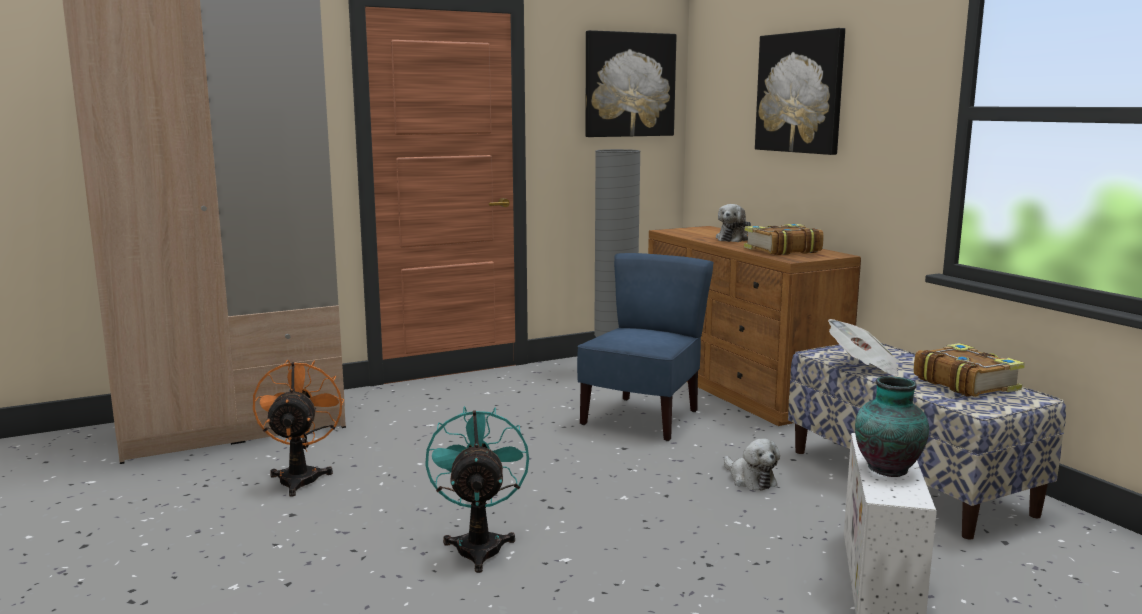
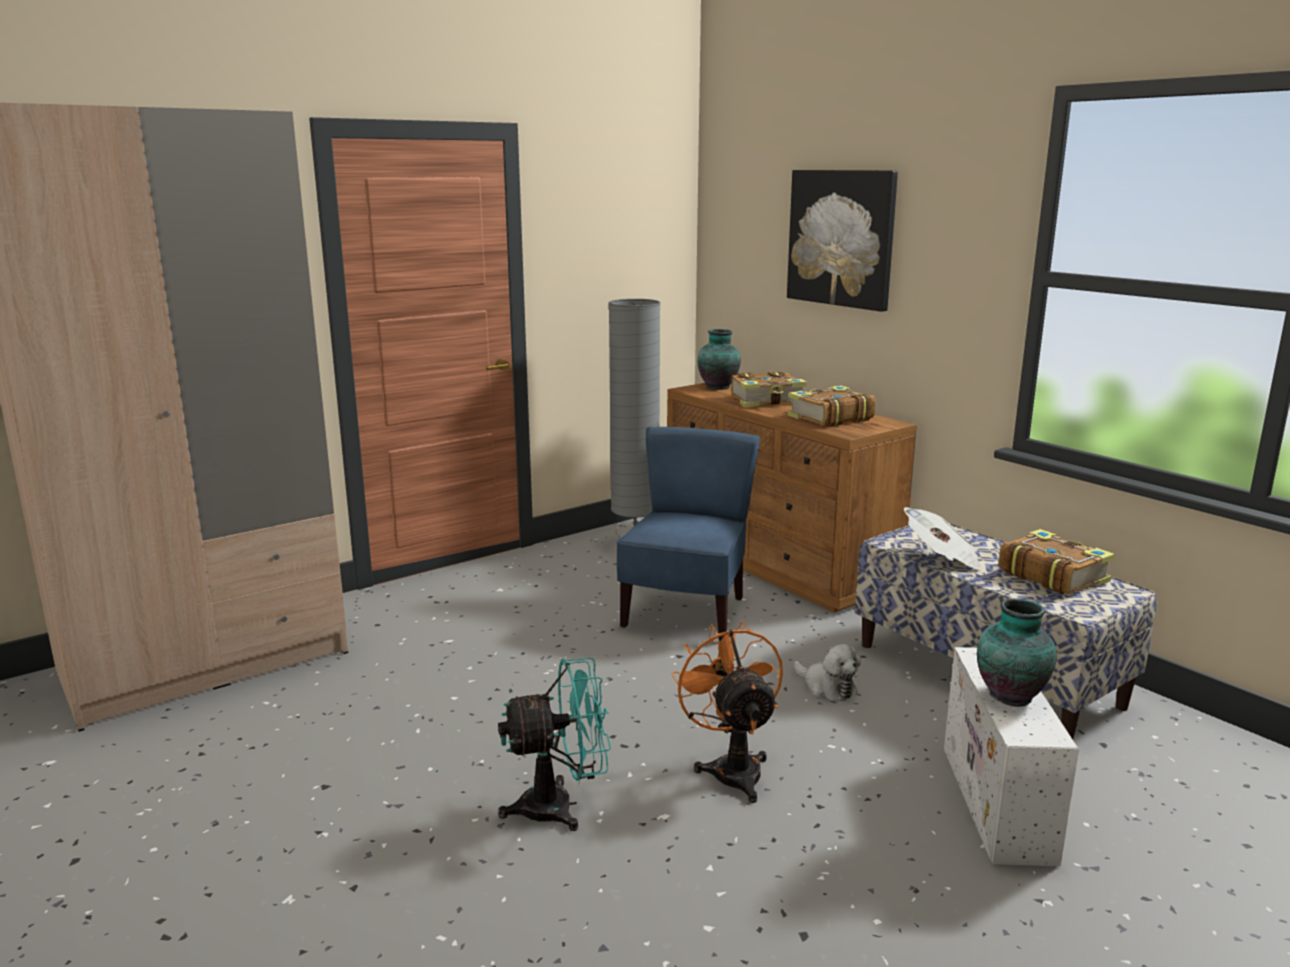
camera: 10 degrees left, 5 degrees up
(301, 476) = (317, 729): orange fan -> orange fan (732, 768)
(479, 544) = (560, 806): turquoise fan -> turquoise fan turned 90 degrees clockwise
(629, 85) = (636, 219): picture -> none
(695, 230) = (719, 387): none -> vase
(733, 239) = (768, 401): plush toy -> book

